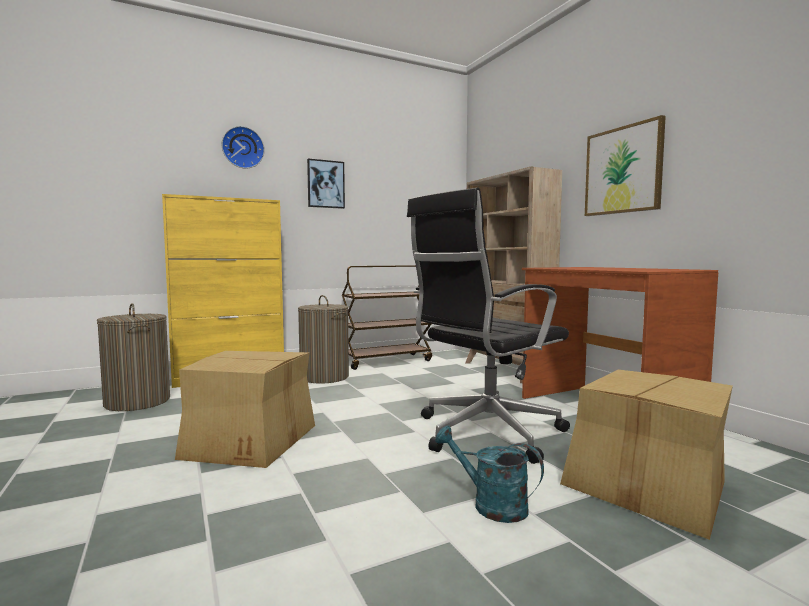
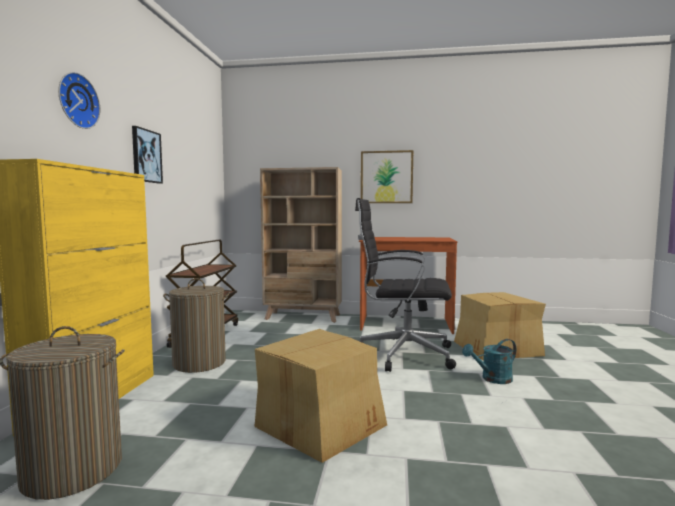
camera: 55 degrees left, 0 degrees up
(484, 433) = (402, 354): black office chair -> black office chair turned 105 degrees clockwise

